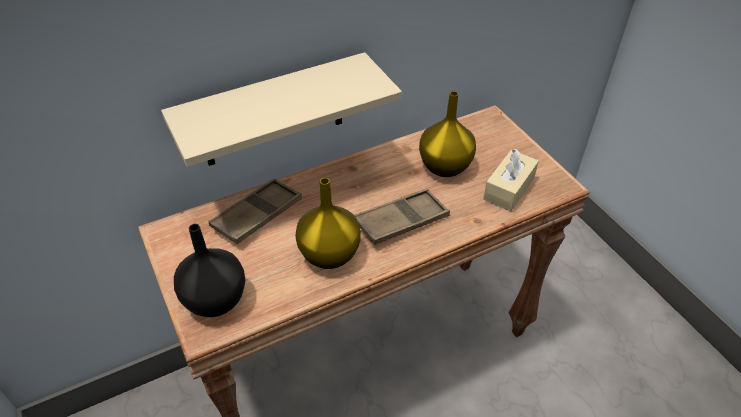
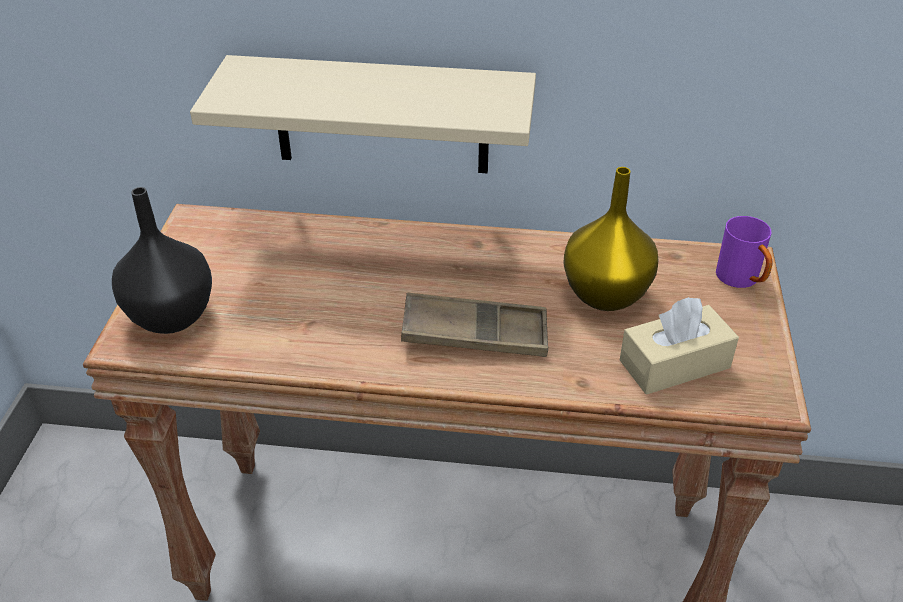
camera: 35 degrees right, 5 degrees down
(257, 215) = (308, 247): brown tray -> none
(329, 254) = (345, 329): yellow vase -> none
(499, 129) = (742, 280): none -> purple mug

